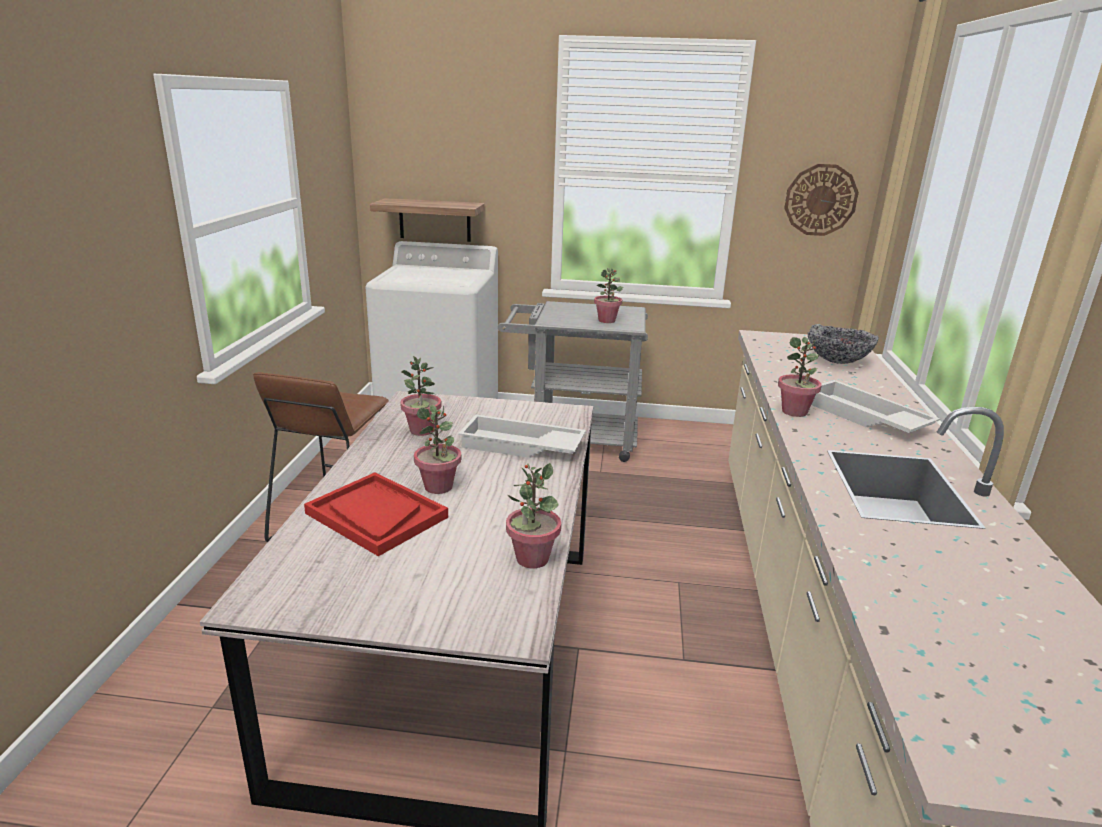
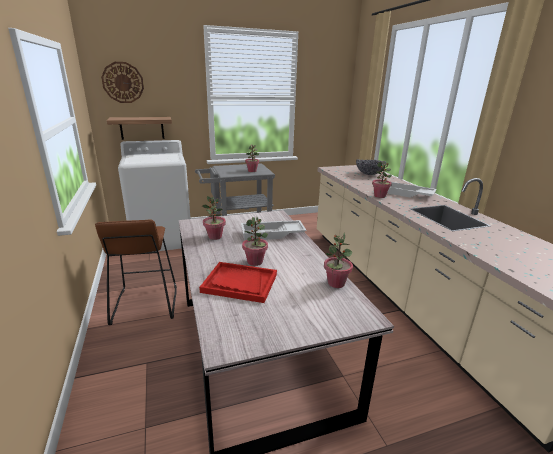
camera: 25 degrees left, 0 degrees up
(820, 200) = (329, 106): wall clock -> wall clock (123, 82)

